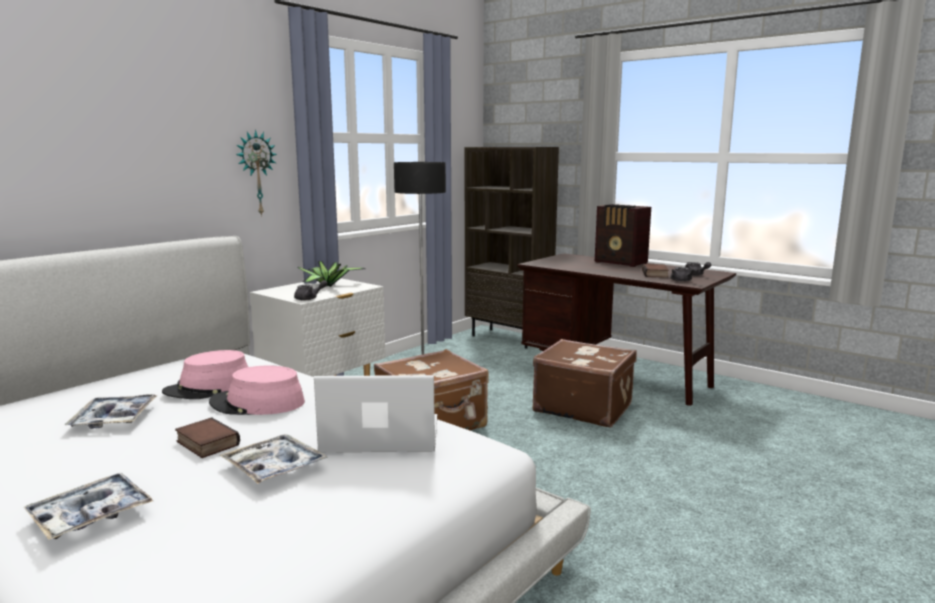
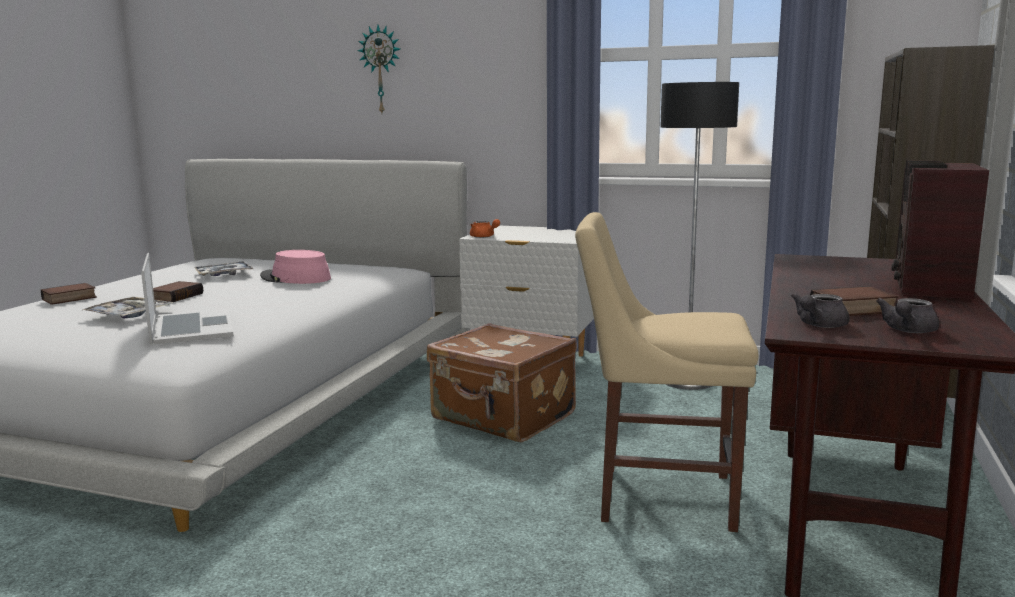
camera: 70 degrees right, 0 degrees up
(90, 515) = (69, 299): tray -> book
(256, 173) = (514, 99): wall clock -> wall clock (381, 70)
(257, 403) = (260, 292): pink hat -> none
(309, 298) = (484, 237): grey teapot -> orange teapot
(327, 286) = (549, 233): potted plant -> none
(583, 407) = (657, 496): brown suitcase -> beige chair

